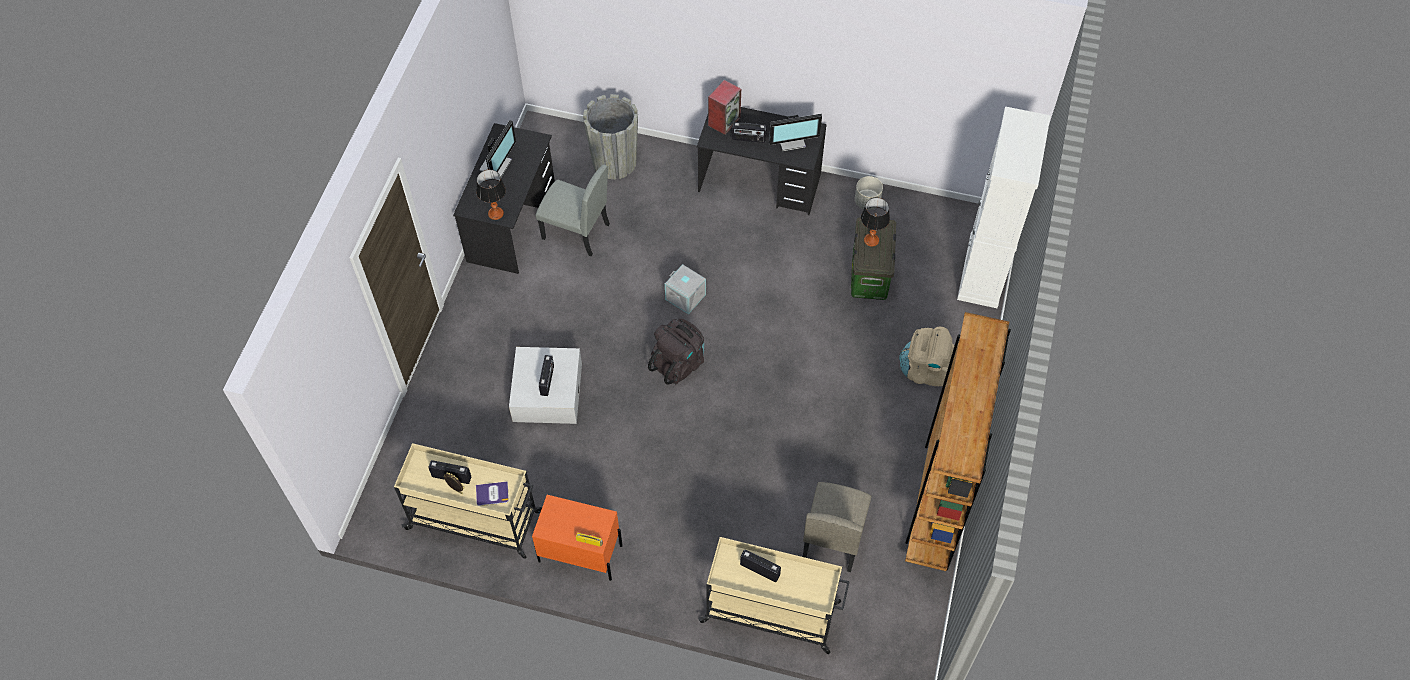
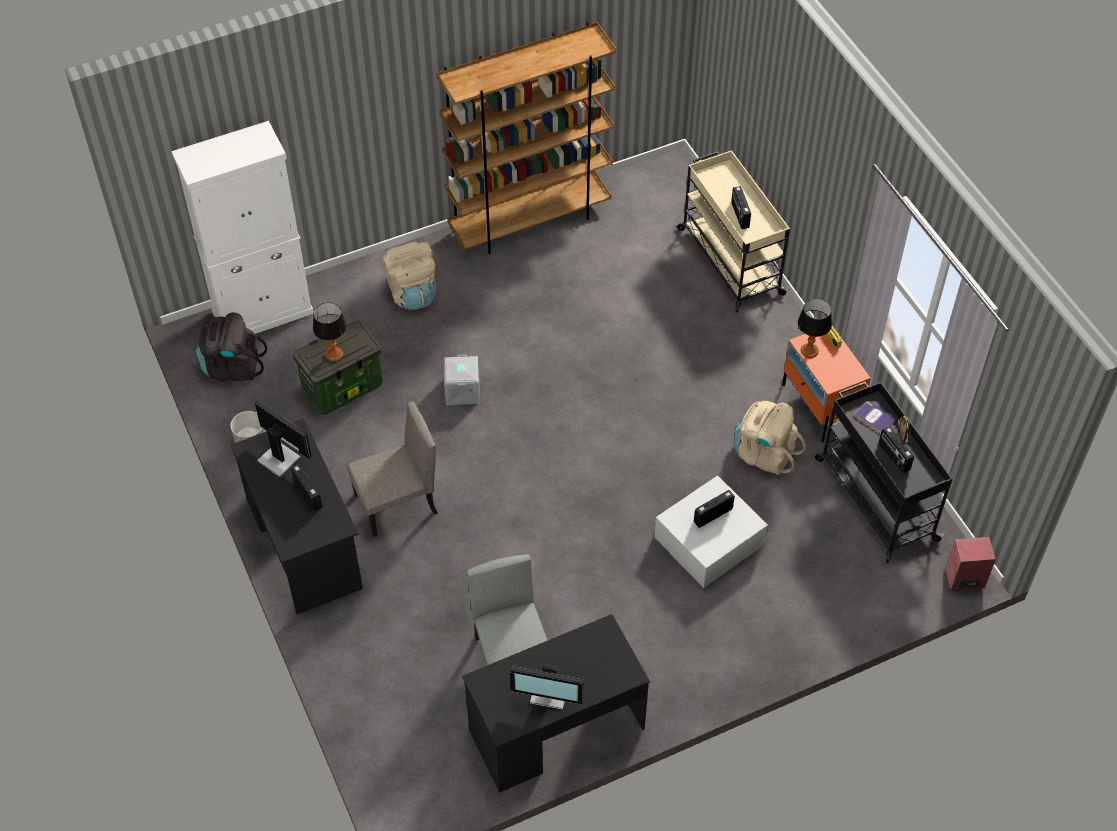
camera: 130 degrees left, 5 degrees down
(476, 520) = (875, 498): beige cart -> black cart
(496, 213) = (610, 642): table lamp -> table lamp (809, 351)
(497, 165) = (550, 693): monitor -> monitor turned 150 degrees counterclockwise
(578, 481) = (764, 454): none -> beige backpack
(614, 162) = (389, 695): grey planter -> none
(679, 363) = (577, 464): black backpack -> black backpack (232, 367)
(686, 296) = (501, 509): grey storage box -> grey storage box (461, 390)
(724, 121) = (302, 532): speaker -> speaker (964, 578)
(832, 537) = (630, 262): beige chair -> beige chair (396, 505)

